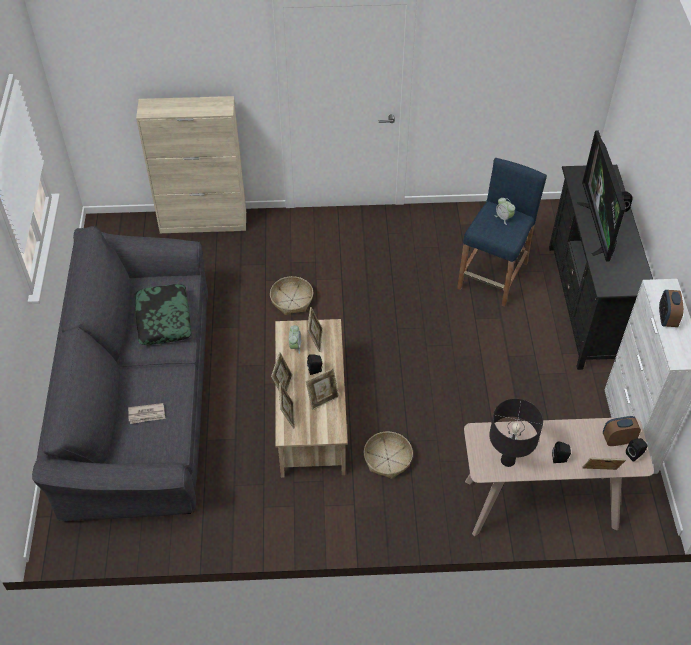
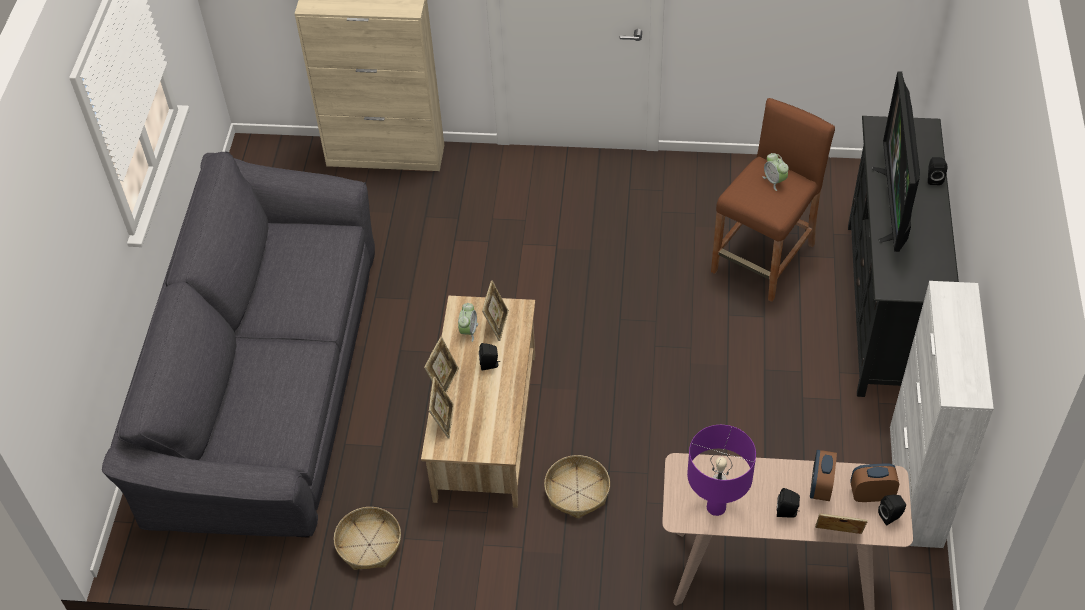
camera: 10 degrees right, 0 degrees up
(147, 414) = (263, 403): newspaper -> none
(163, 319) = (304, 281): pillow -> none
(291, 300) = (485, 269): basket -> basket (369, 544)
(323, 399) = (493, 404): picture frame -> none
(493, 276) = (764, 258): blue stool -> brown stool
(508, 461) = (716, 508): black table lamp -> purple table lamp
(666, 318) = (951, 336): alarm clock -> alarm clock (820, 487)

